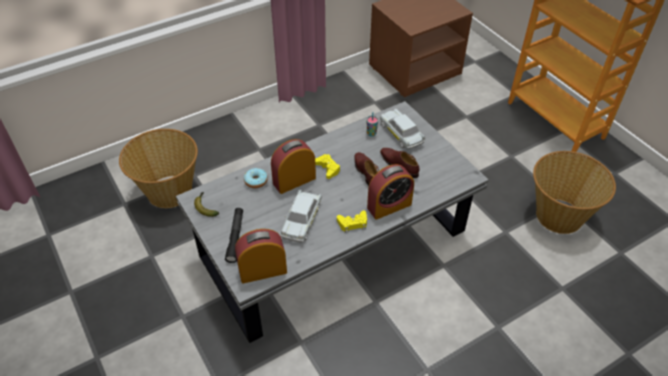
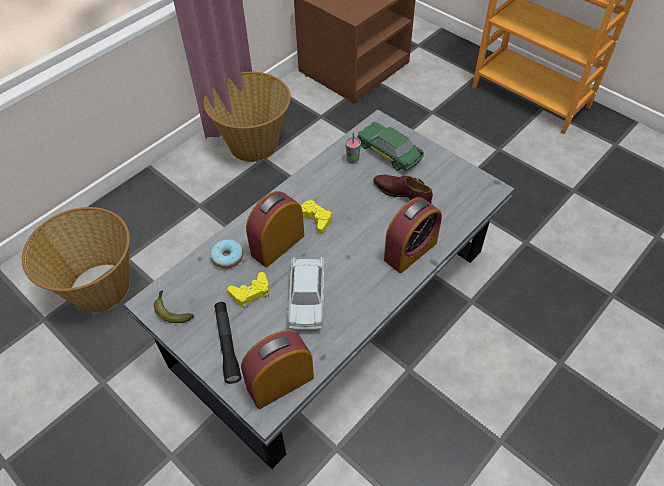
camera: 15 degrees left, 5 degrees up
(353, 223) = (374, 286): yellow game controller -> yellow game controller (251, 293)
(366, 172) = (365, 213): brown shoe -> none
(401, 134) = (389, 152): white toy car -> green toy car
(559, 215) = (576, 207): basket -> basket (254, 143)

